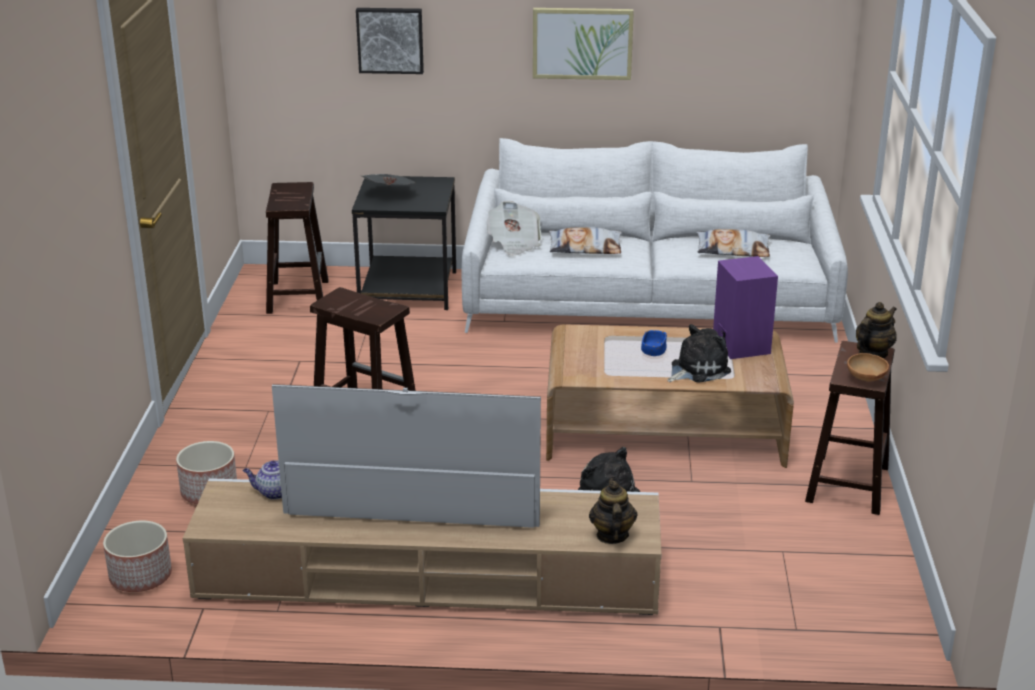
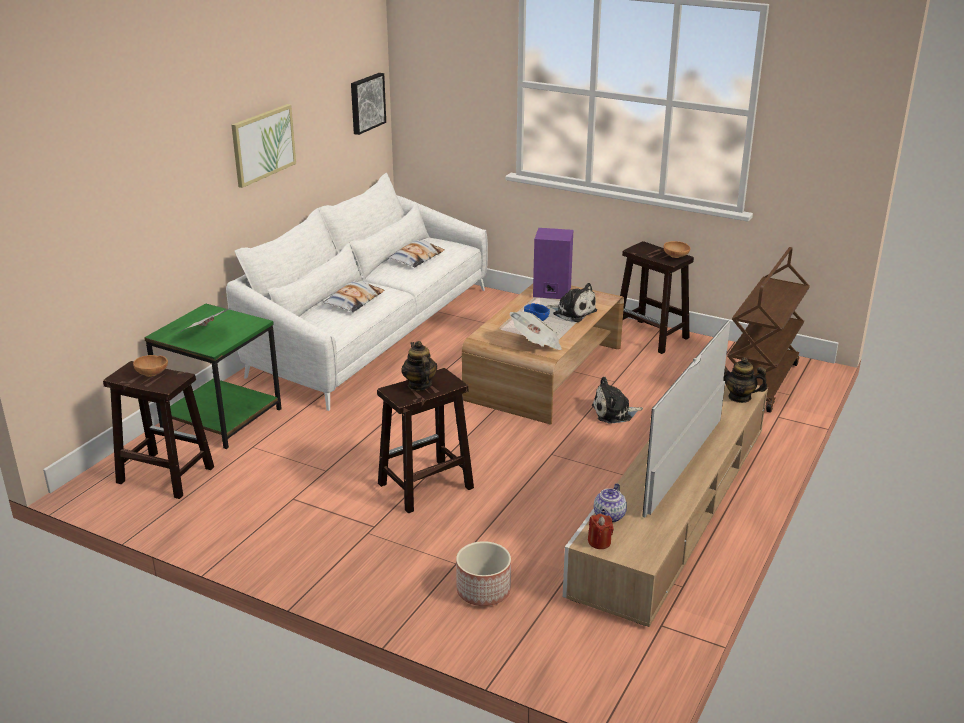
camera: 65 degrees left, 0 degrees up
(140, 577) = (596, 654): planter -> none
(225, 495) = (599, 542): none -> red candle
(296, 196) = (153, 374): none -> brown bowl
(390, 40) = (140, 194): picture -> picture (366, 103)
(409, 288) = (221, 417): black side table -> green side table
(514, 243) = (313, 323): newspaper -> newspaper (536, 343)
(697, 369) = (572, 312): plush toy -> plush toy turned 135 degrees clockwise
(804, 598) = (761, 383): none -> brown cart
(872, 353) = (646, 247): teapot -> teapot (419, 385)

